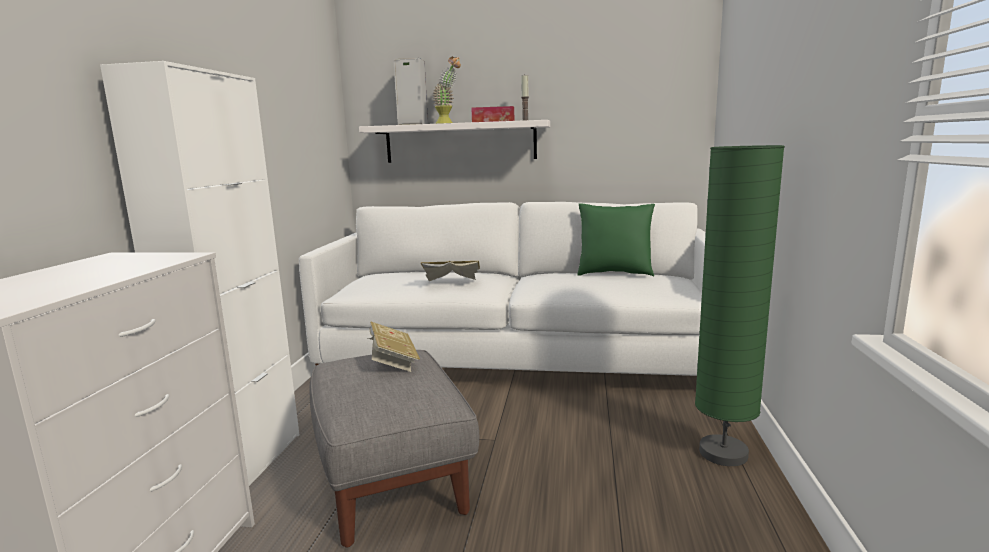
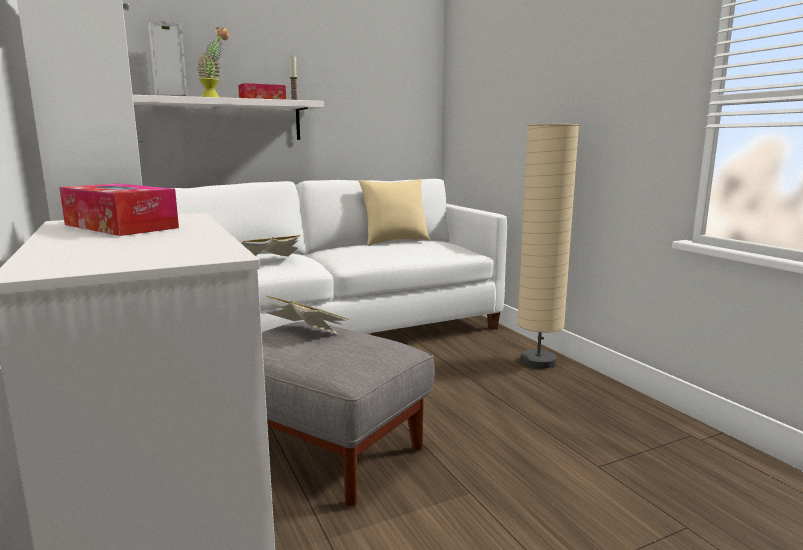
camera: 35 degrees left, 0 degrees up
(105, 265) = (120, 226): none -> tissue box
(614, 273) = (395, 242): green pillow -> beige pillow
(723, 453) = (538, 361): green floor lamp -> beige floor lamp

